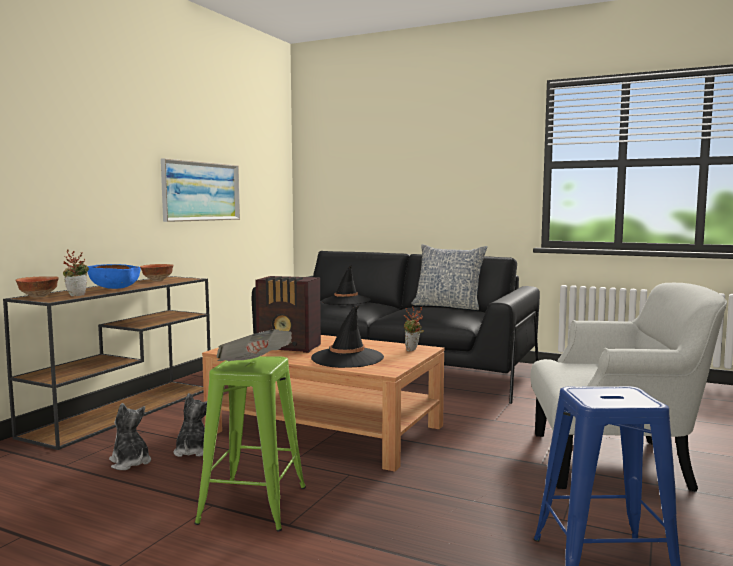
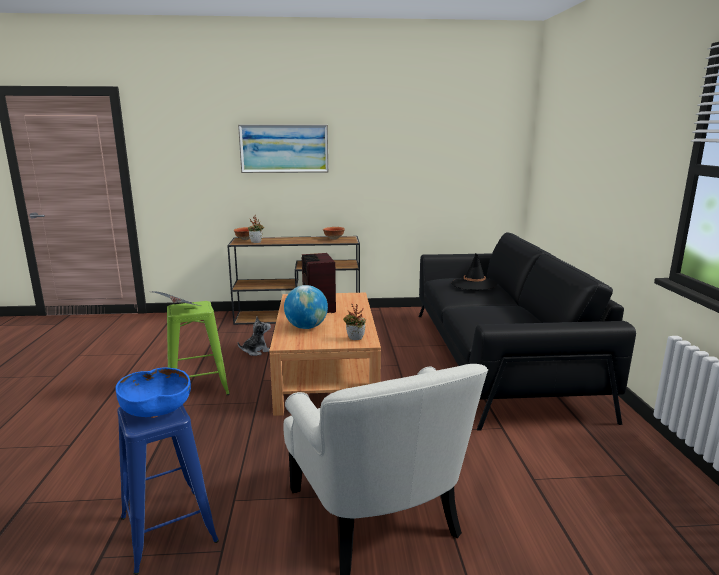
camera: 60 degrees right, 10 degrees up
(114, 289) = (287, 241): blue bowl -> blue bowl (156, 410)
(130, 463) = (229, 344): plush toy -> none
(201, 191) = (400, 173): picture -> picture (284, 148)
(347, 358) = (306, 327): black hat -> globe
(448, 307) = (533, 317): pillow -> none

